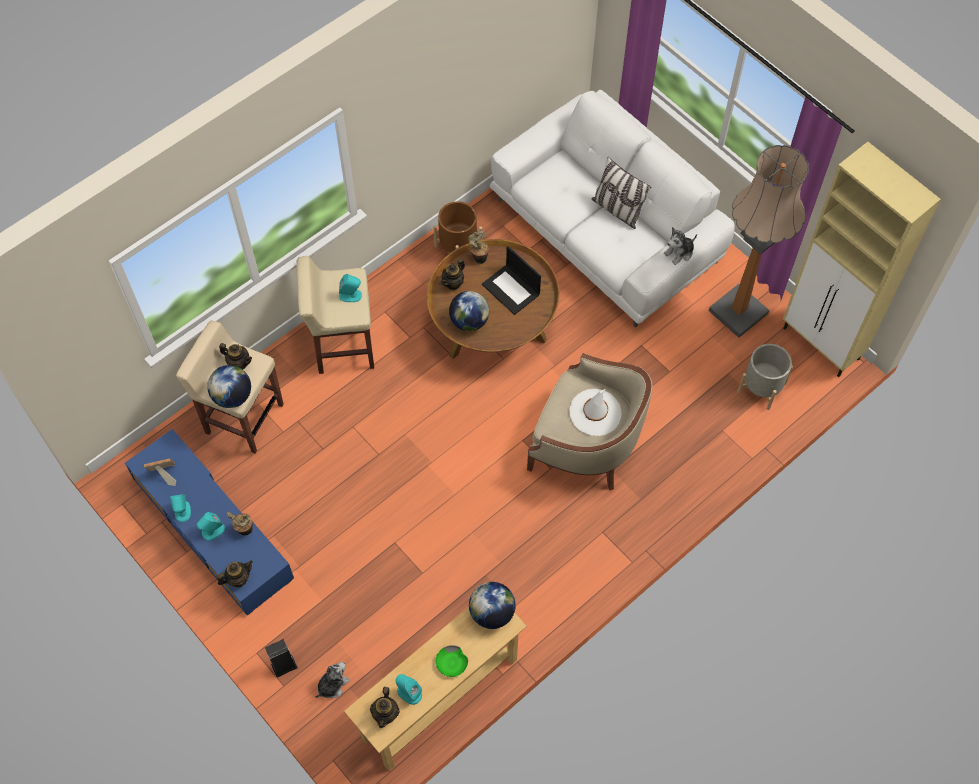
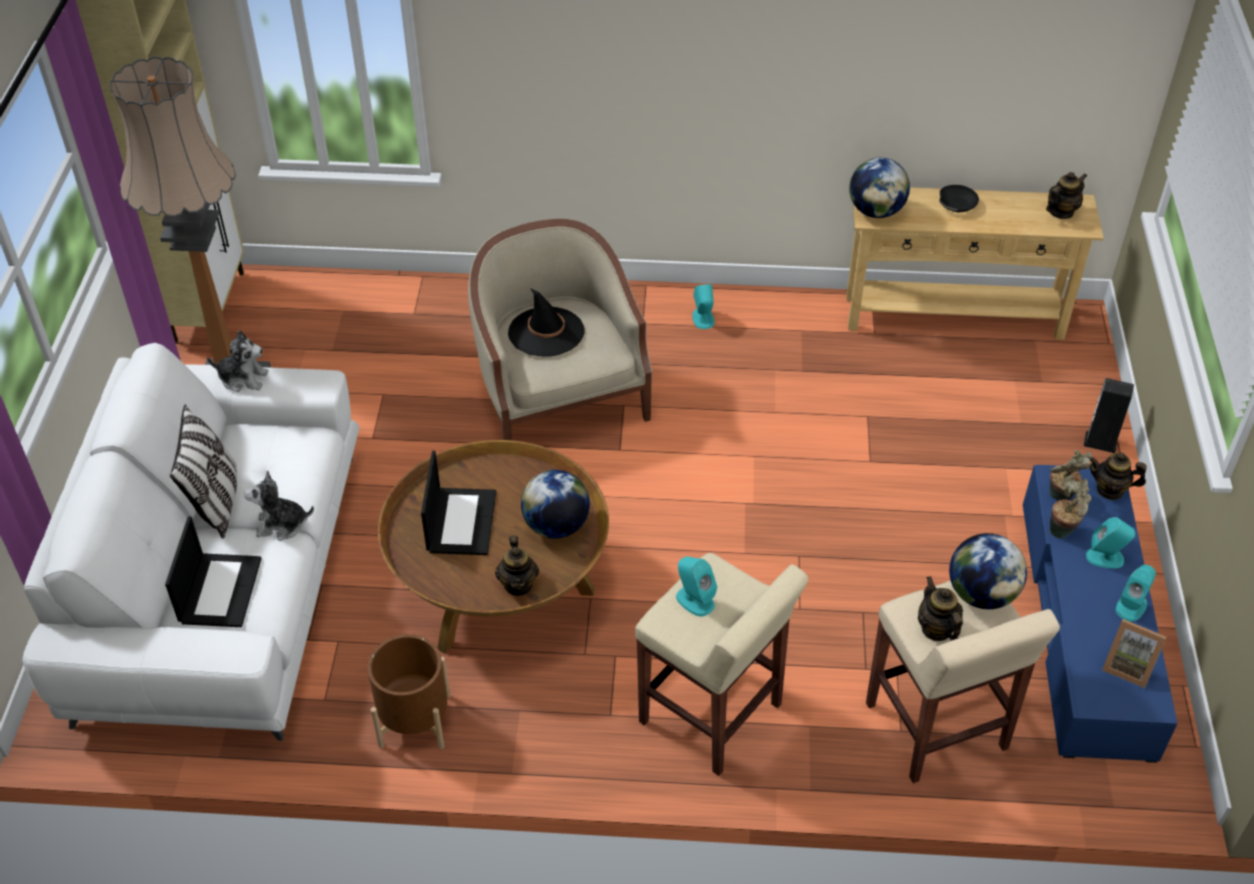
camera: 135 degrees left, 15 degrees down
(332, 684) = (1058, 395): plush toy -> plush toy (282, 525)
(409, 693) = (1022, 211): turquoise speaker -> turquoise speaker (703, 319)
(452, 663) = (957, 204): green bowl -> black bowl
(453, 283) = (518, 584): teapot -> teapot turned 90 degrees clockwise
(479, 258) = (448, 589): potted plant -> potted plant (1060, 497)
(562, 180) = (219, 589): none -> laptop
(595, 412) = (546, 332): white hat -> black hat
(761, 388) = (323, 316): grey planter -> none

